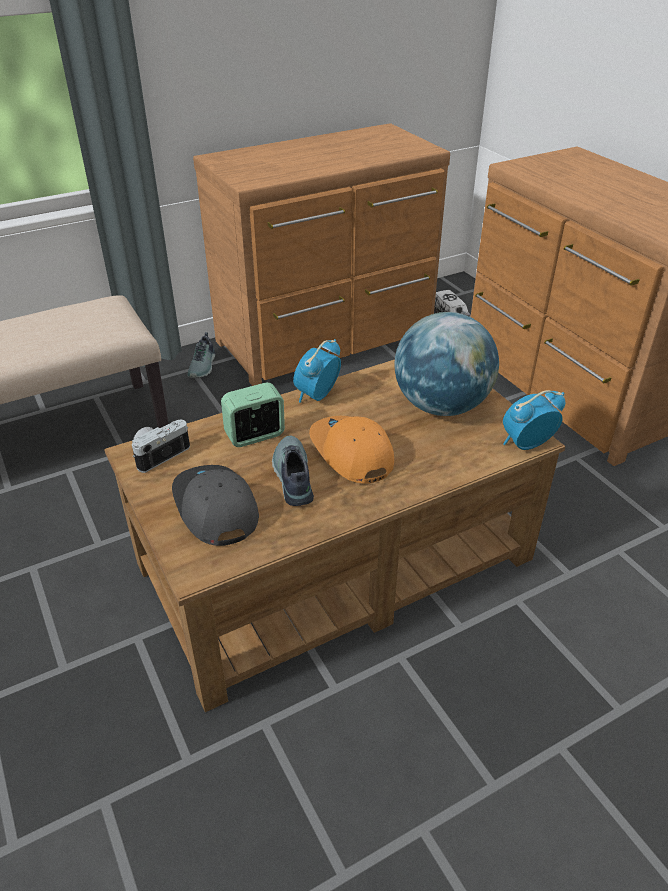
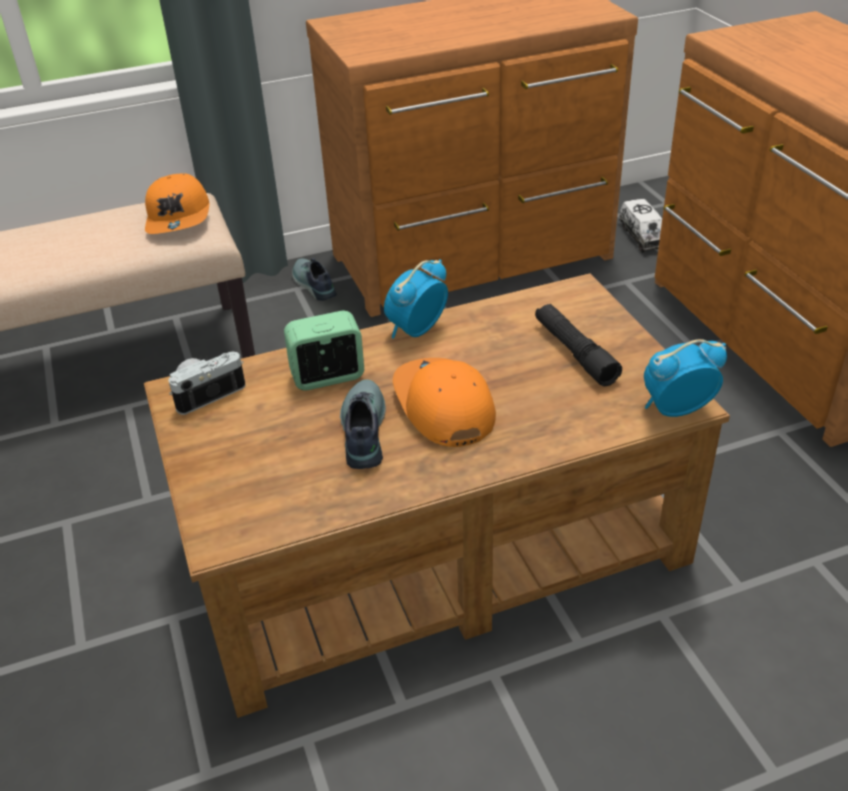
camera: 10 degrees right, 0 degrees up
(103, 315) = (179, 217): none -> orange cap
(203, 366) = (312, 285): shoe -> shoe turned 135 degrees clockwise
(214, 508) = (258, 465): grey cap -> none
(441, 406) = (574, 352): globe -> black flashlight

